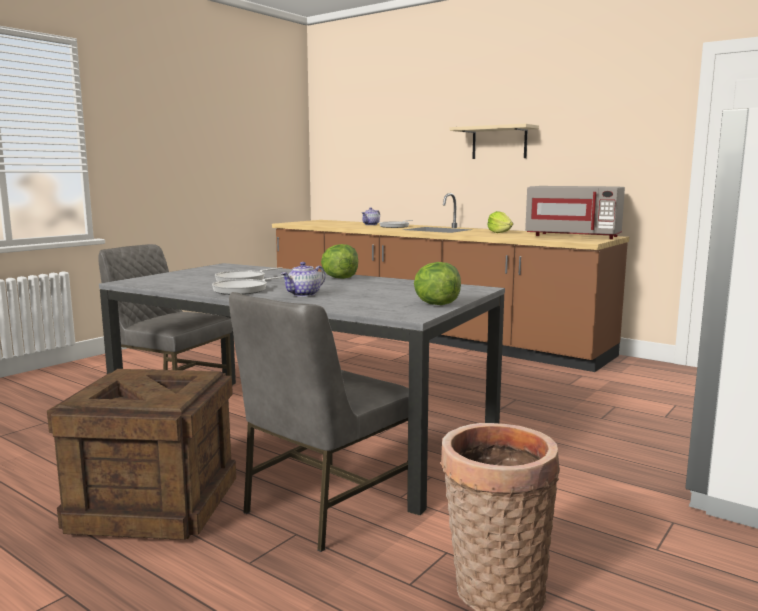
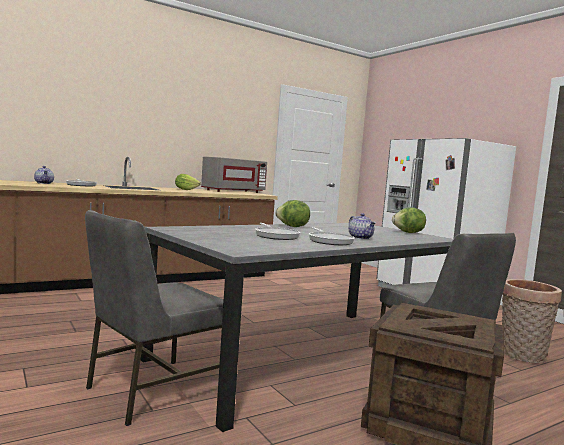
camera: 70 degrees left, 5 degrees down
(499, 142) = (159, 120): beige shelf -> none

